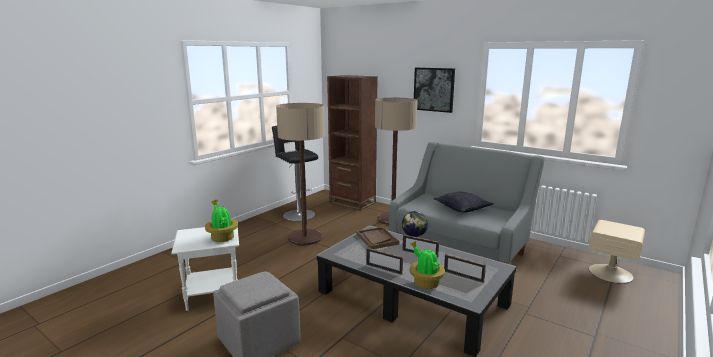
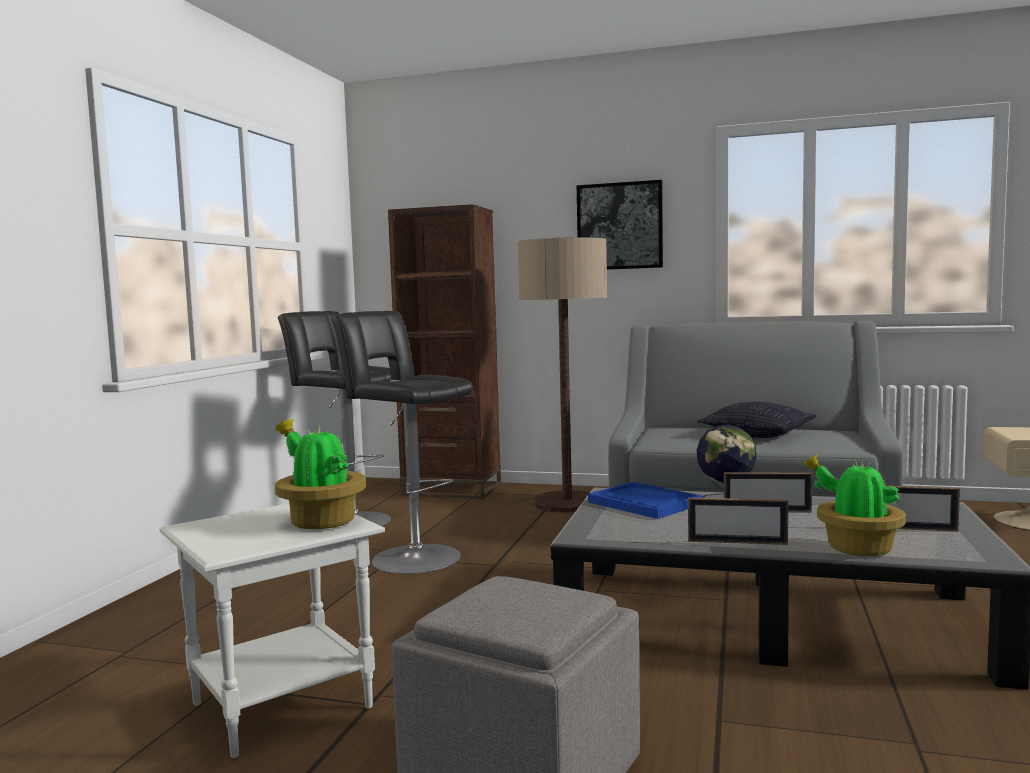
camera: 20 degrees left, 10 degrees down
(305, 238) = (411, 557): floor lamp -> black stool
(377, 239) = (644, 503): brown tray -> blue tray

